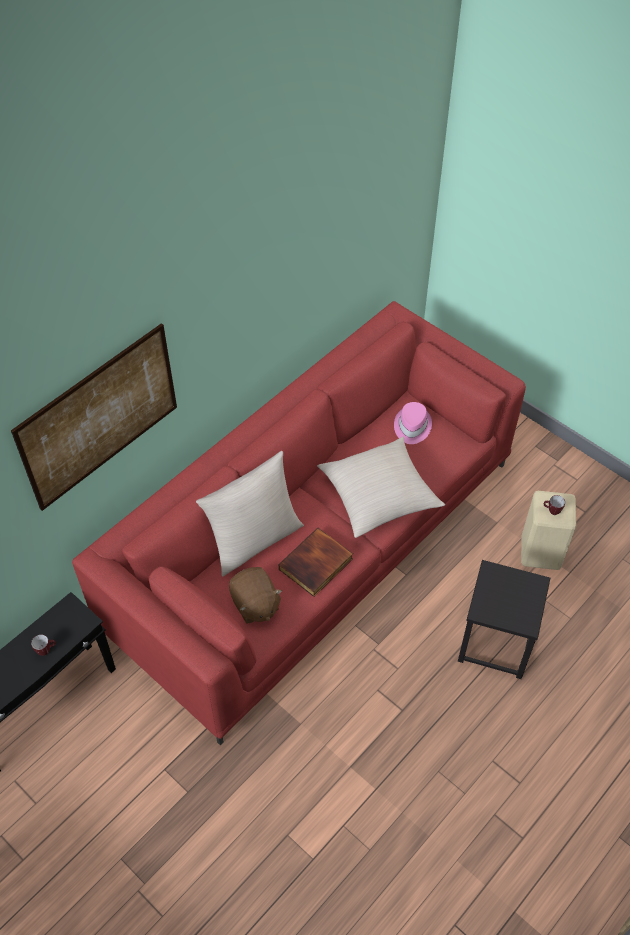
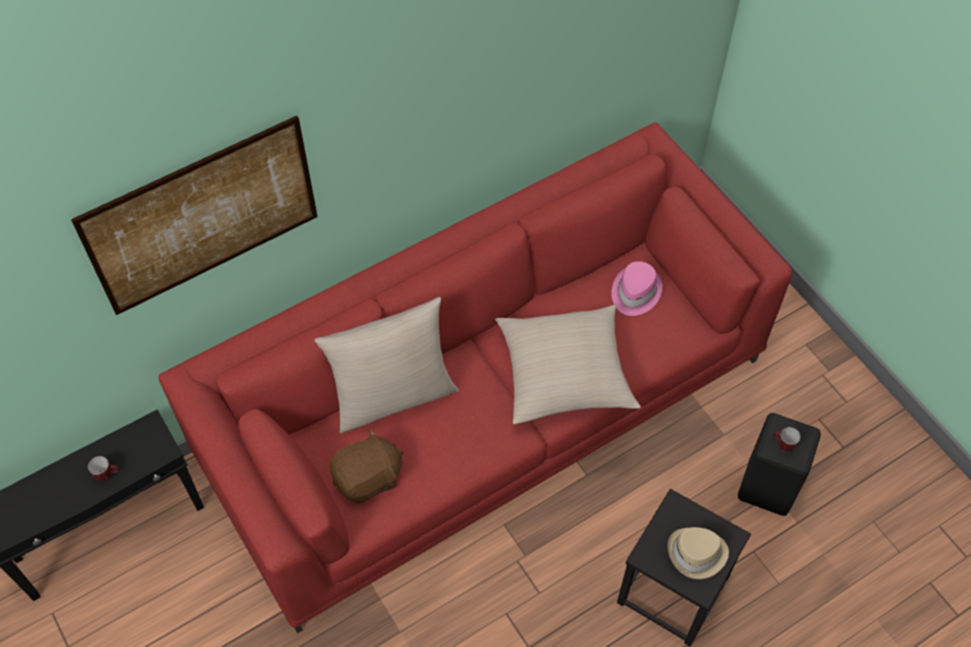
camera: 15 degrees right, 5 degrees up
(255, 604) = (368, 478): brown plush toy -> brown plush toy turned 105 degrees counterclockwise
(316, 565) = (458, 446): book -> none
(516, 601) = (697, 554): none -> beige hat
(539, 551) = (766, 485): beige stool -> black stool

